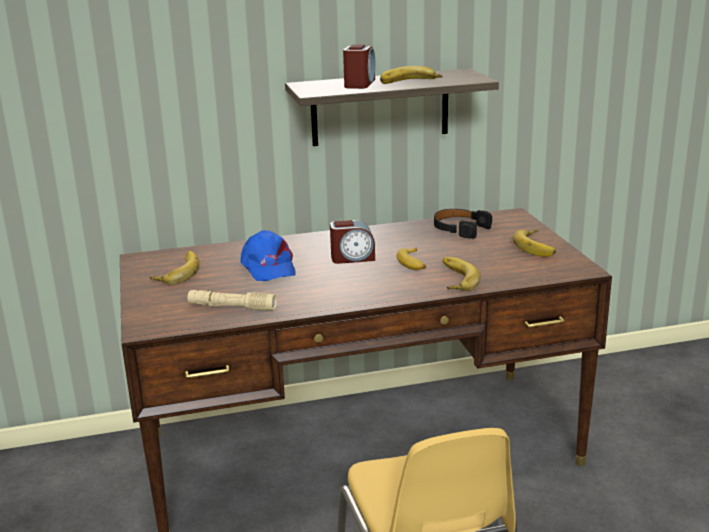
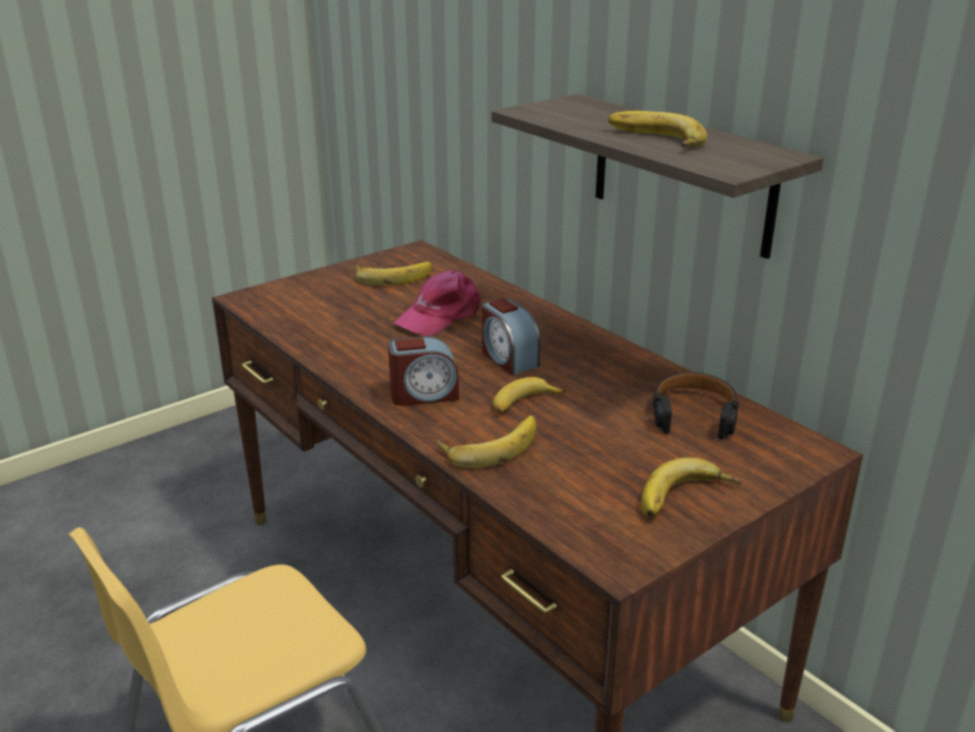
camera: 65 degrees right, 5 degrees up
(232, 307) = (316, 324): beige flashlight -> none
(268, 267) = (440, 316): blue cap -> pink cap
(359, 84) = (607, 120): alarm clock -> alarm clock (424, 395)

